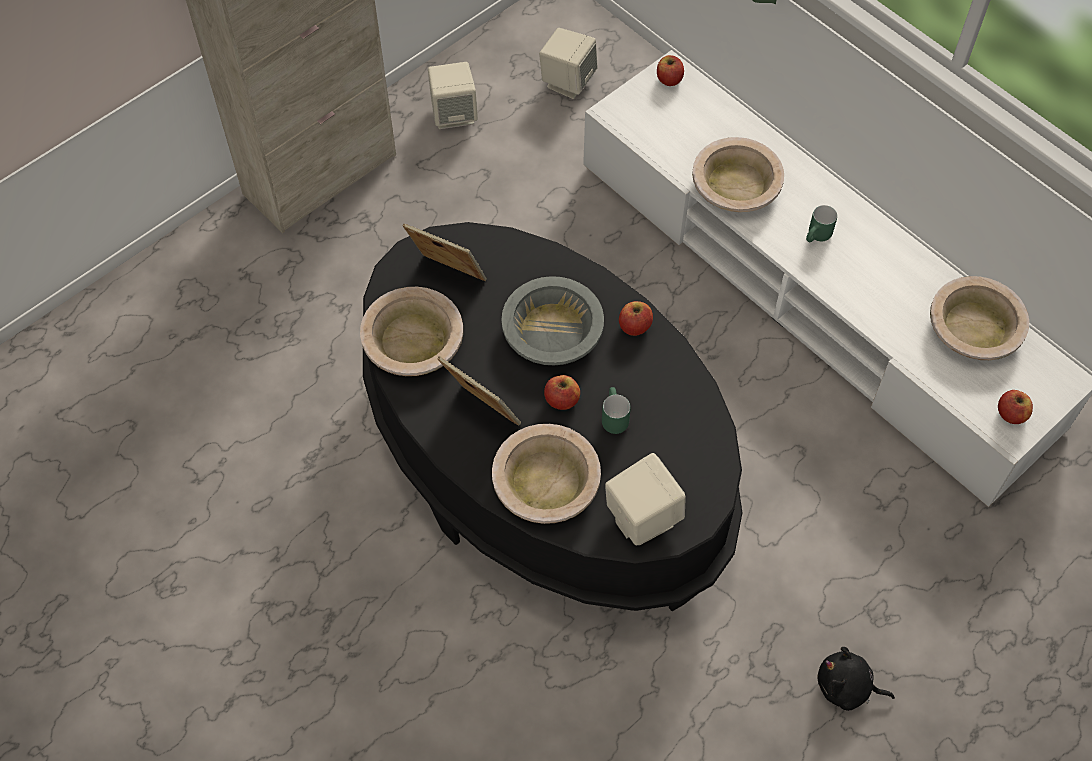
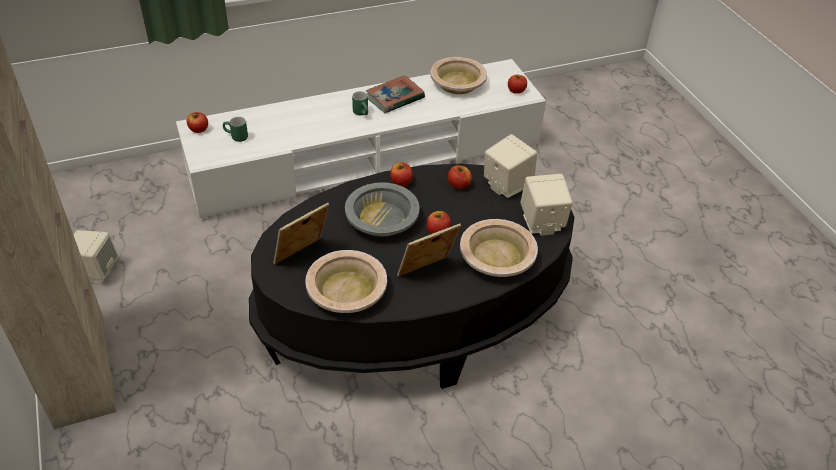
camera: 70 degrees left, 15 degrees down
(568, 81) = (122, 205): beige speaker -> beige speaker (506, 185)
(612, 417) = (463, 213): green mug -> green mug (236, 137)
(666, 394) = (459, 185): none -> apple
(735, 185) = (302, 131): beige bowl -> none
(847, 687) = (622, 235): black plush toy -> none
(881, 262) = (395, 98): none -> book

